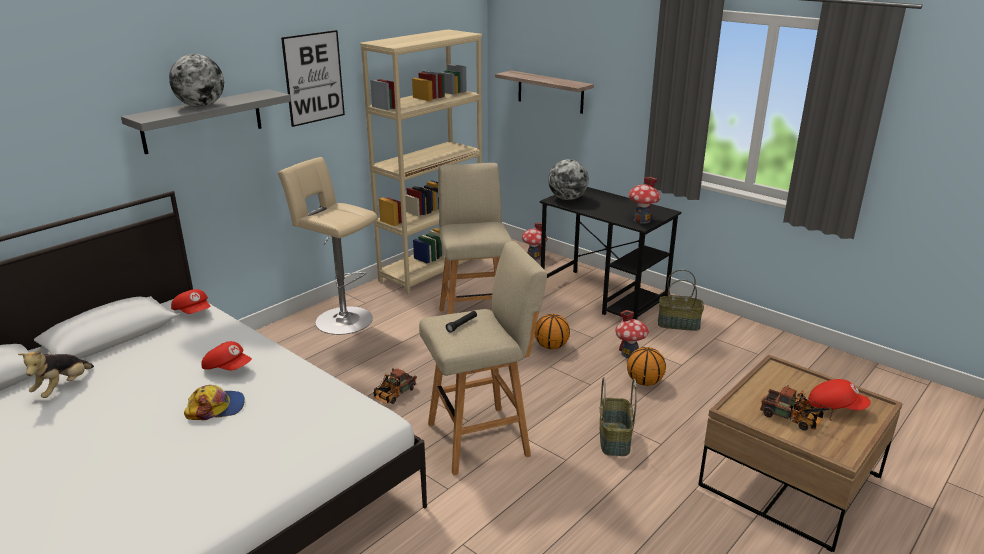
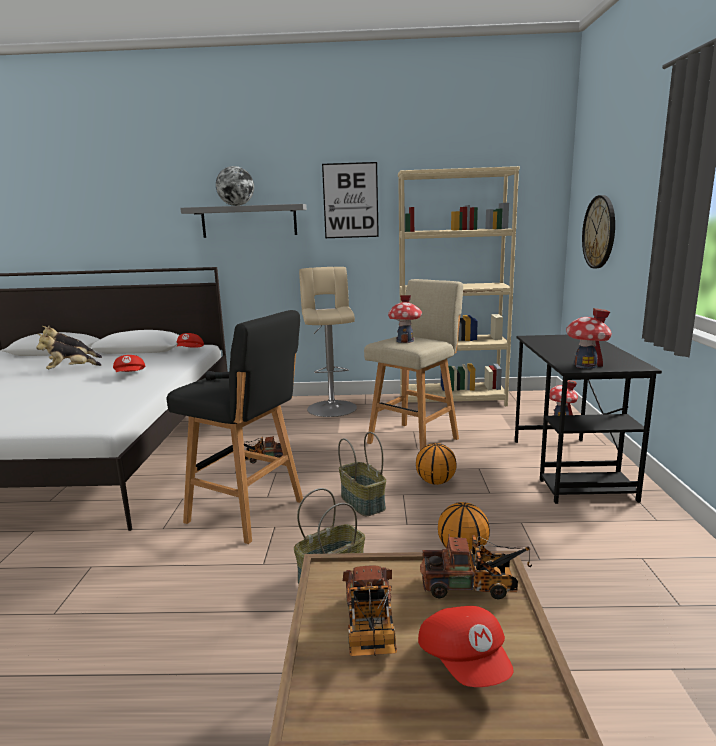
camera: 50 degrees right, 10 degrees down
(112, 398) = (70, 370): none -> plush toy
(216, 408) = (78, 388): cap -> none
(482, 438) = (248, 512): beige stool -> black stool
(550, 92) = (599, 232): shelf -> wall clock
(567, 198) = (548, 339): globe -> none
(629, 353) = (499, 521): toy house -> toy house (405, 340)
(679, 324) = (617, 524): basket -> basket (363, 502)
(784, 379) = (475, 586): none -> toy truck

